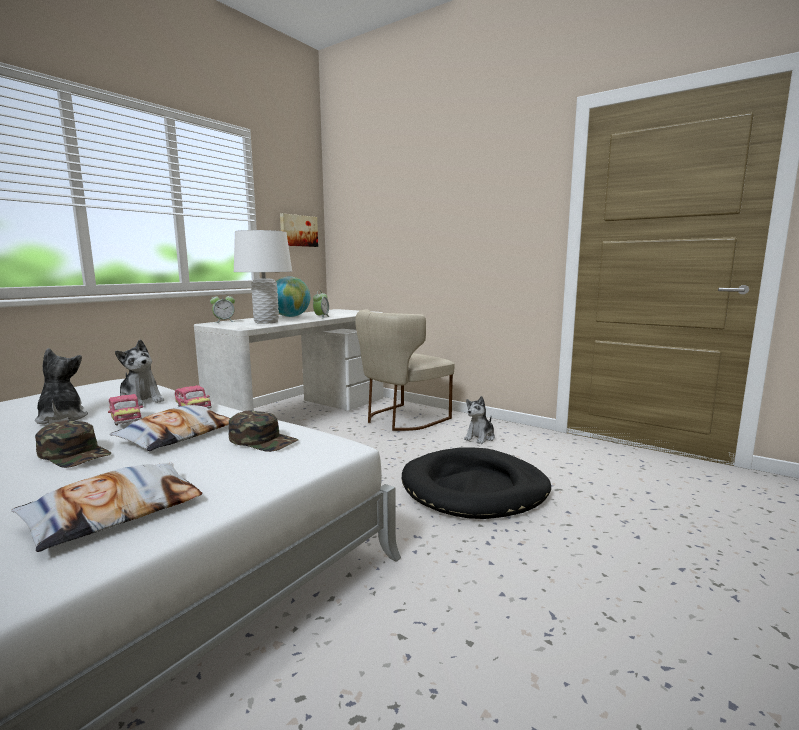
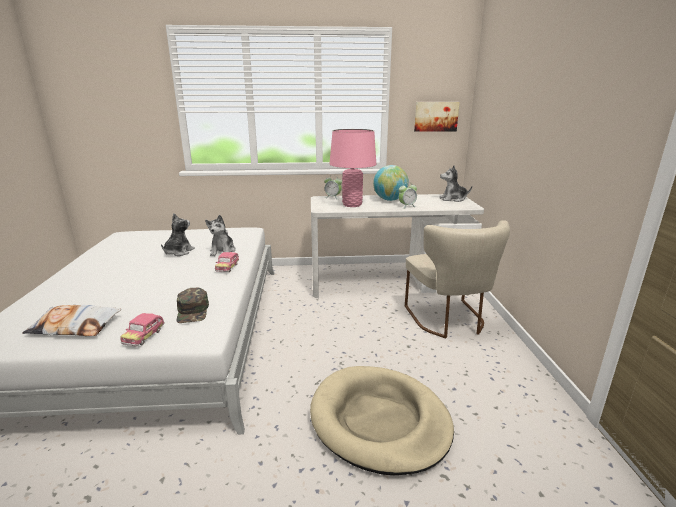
camera: 50 degrees right, 10 degrees up
(75, 454) = (132, 281): green cap -> none
(126, 419) = (190, 264): toy car -> toy car (144, 336)
(177, 435) = (181, 287): pillow -> none
(266, 322) = (352, 205): white table lamp -> pink table lamp
(401, 419) = (448, 320): beige chair -> beige chair turned 105 degrees counterclockwise
(475, 488) = (379, 421): black dog bed -> beige dog bed
(480, 438) = (482, 376): plush toy -> plush toy (453, 199)

